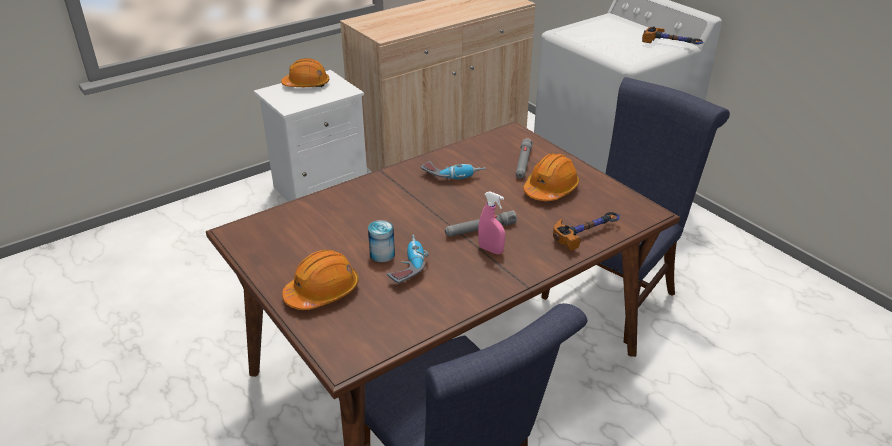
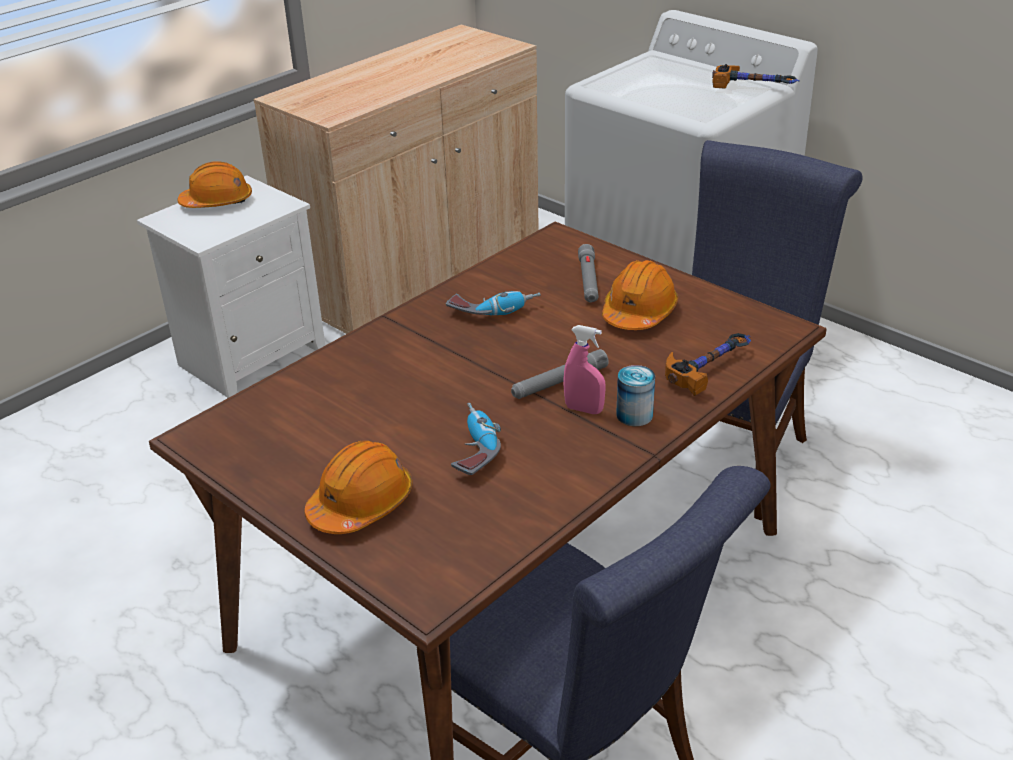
camera: 10 degrees left, 0 degrees up
(382, 254) = (430, 438): can -> can (634, 415)

